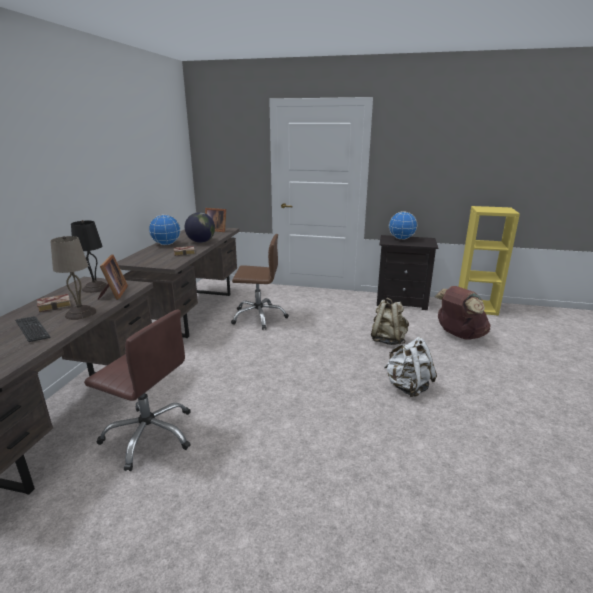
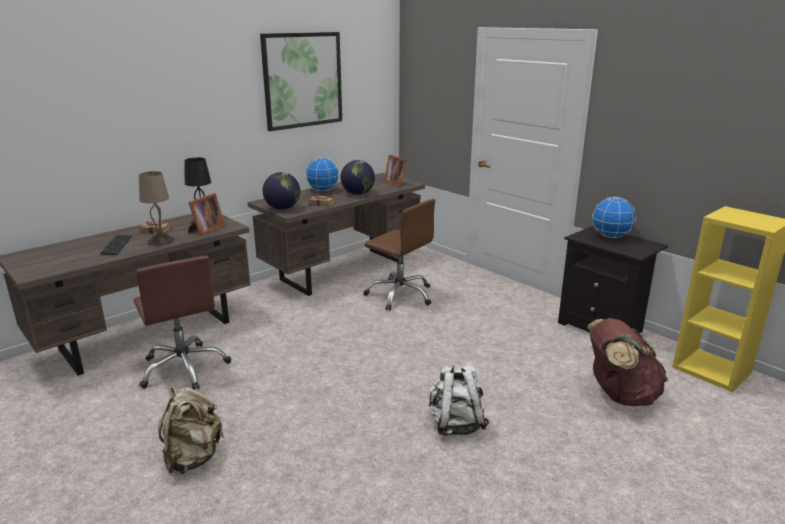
camera: 35 degrees right, 0 degrees up
(134, 144) = (302, 80): none -> picture
(156, 263) = (283, 208): none -> globe
(388, 340) = (510, 367): beige backpack -> beige backpack (193, 457)

